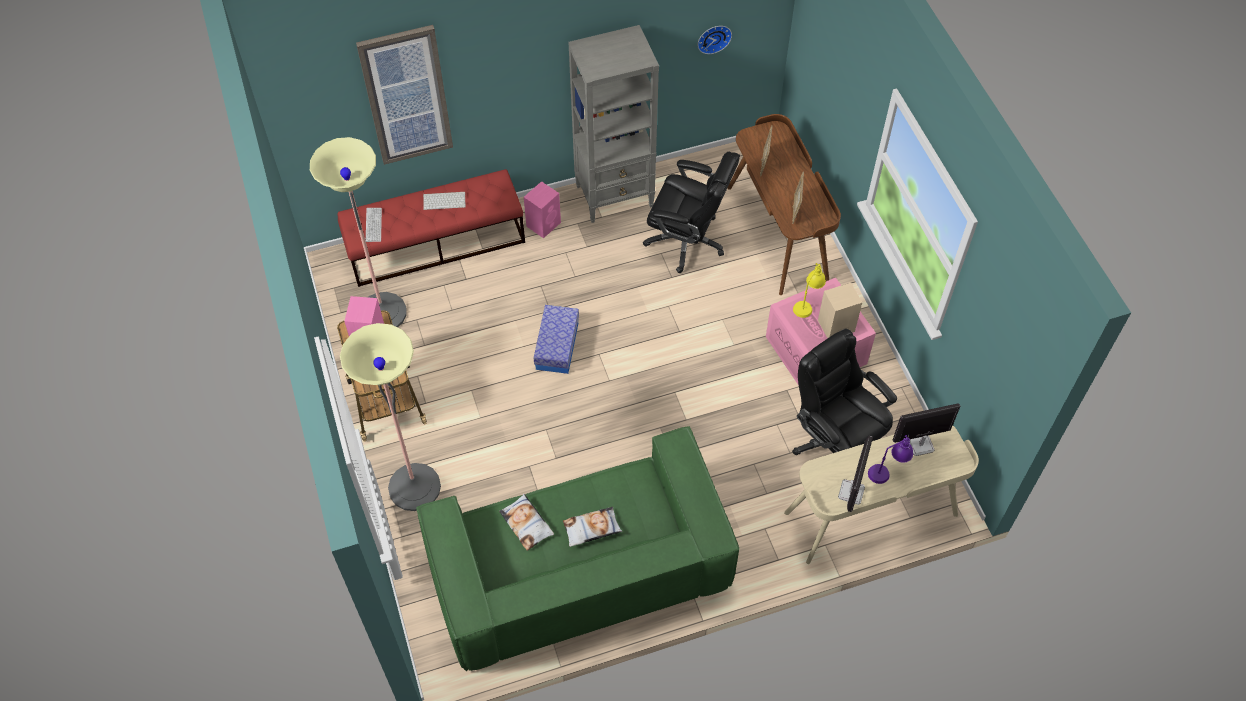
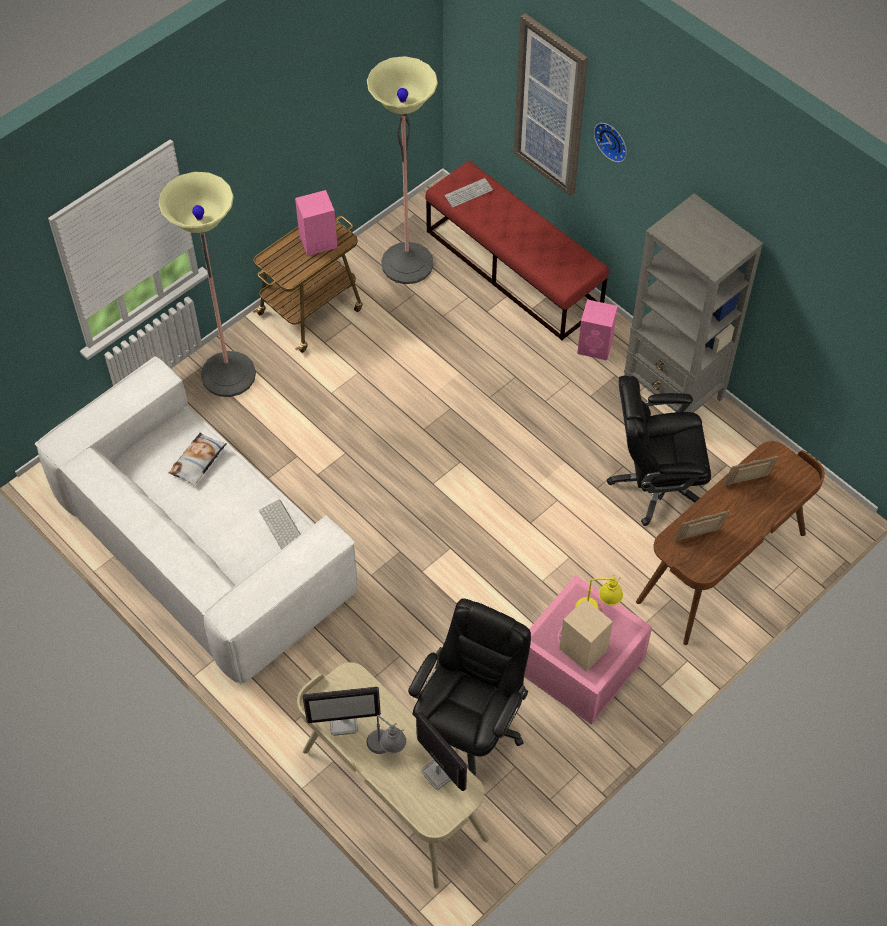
camera: 65 degrees right, 0 degrees up
(445, 200) = (534, 234): keyboard -> keyboard (282, 525)
(557, 346) = (449, 421): storage box -> none
(579, 568) = (204, 544): green sofa -> white sofa
(591, 529) = (217, 517): pillow -> none
(687, 241) = (655, 484): black office chair -> black office chair turned 90 degrees clockwise
(713, 37) = (834, 334): wall clock -> wall clock (612, 140)
(887, 471) = (387, 749): purple table lamp -> grey table lamp

